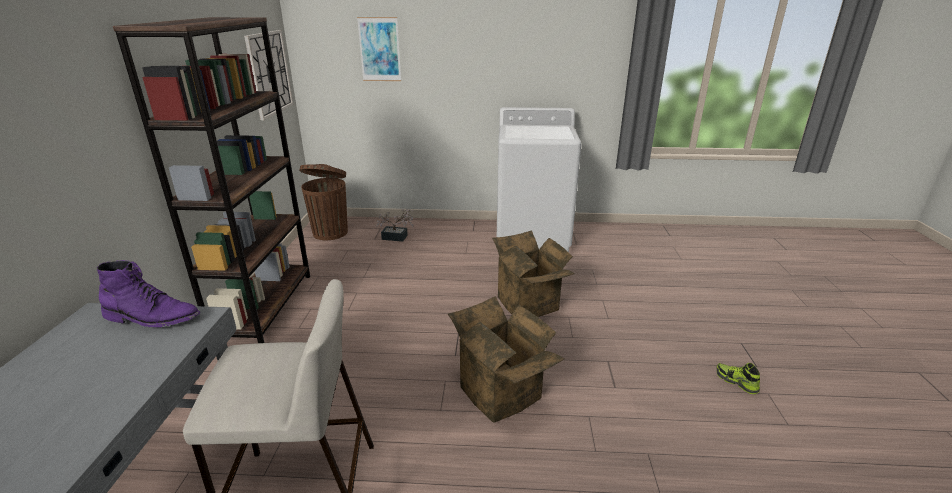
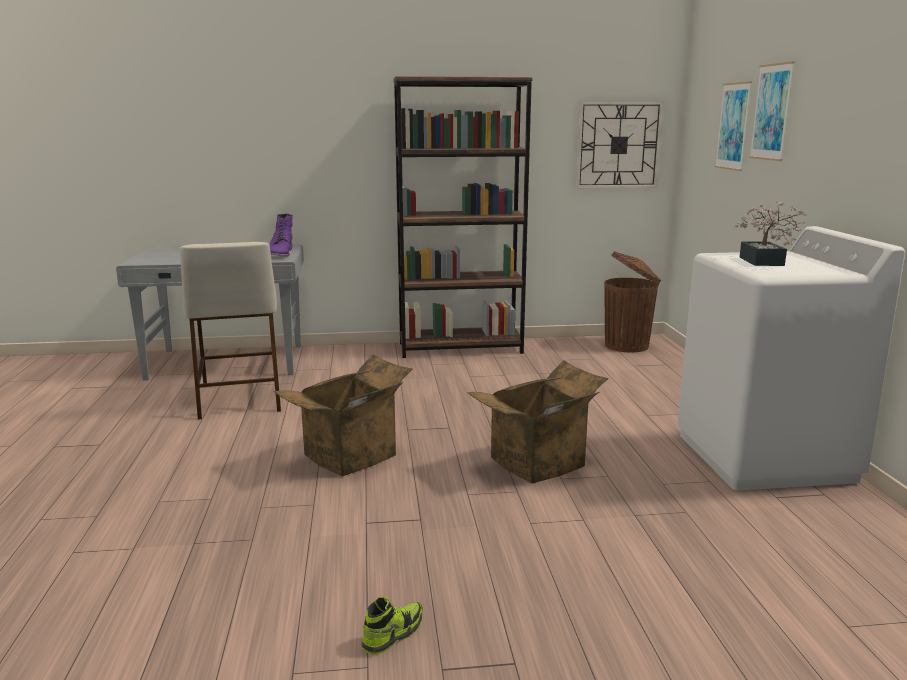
camera: 80 degrees right, 10 degrees down
(397, 237) = (650, 375): potted plant -> potted plant (763, 262)
(429, 39) = (771, 112): none -> picture

